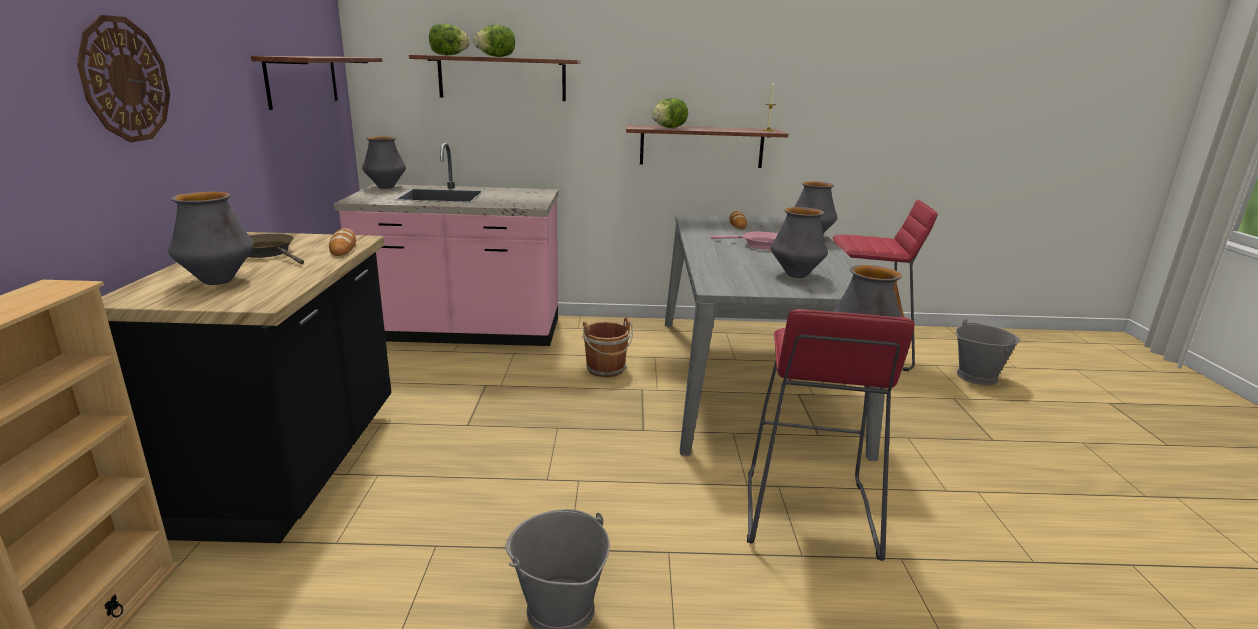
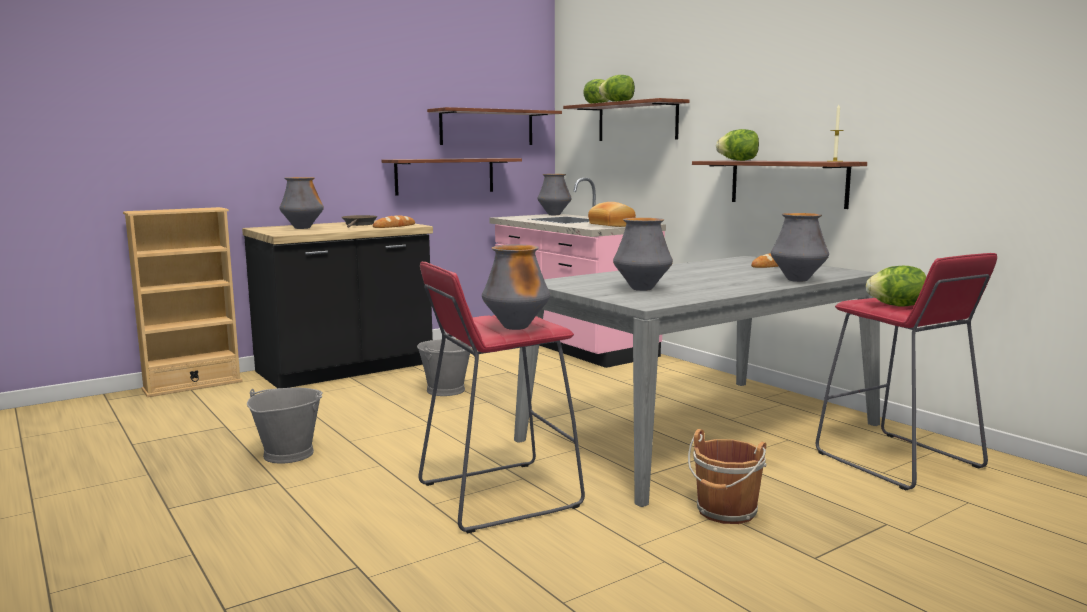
camera: 55 degrees right, 10 degrees down
(124, 80) = (309, 118): wall clock -> none
(280, 154) = (445, 176): none -> shelf
(527, 198) = (610, 225): none -> bread
(606, 369) = (604, 390): brown bucket -> brown bucket (726, 512)
(758, 245) = (712, 275): pink frying pan -> none
(883, 246) = (896, 306): none -> lettuce
(976, 376) = (998, 529): grey bucket -> grey bucket (446, 390)

